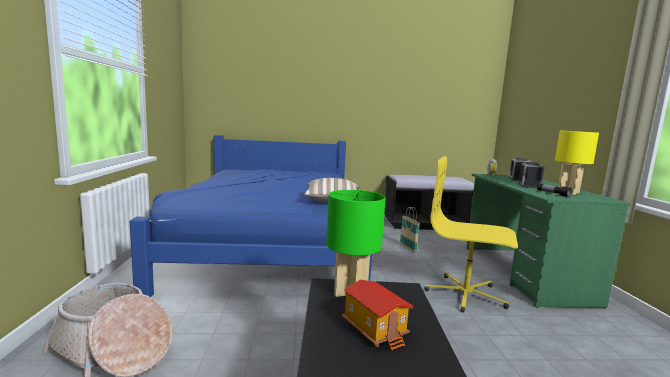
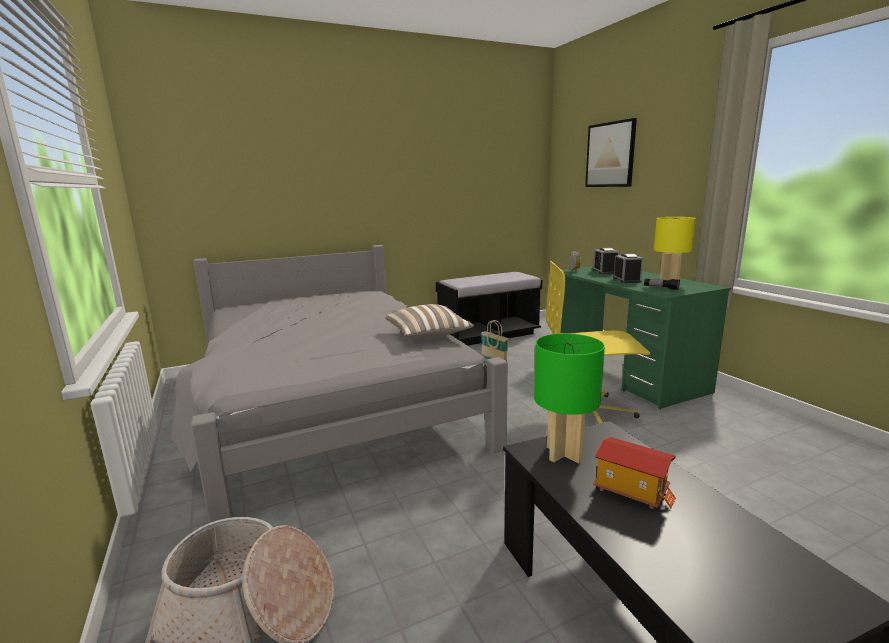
camera: 20 degrees left, 5 degrees up
(269, 246) = (330, 405): blue bed -> grey bed
(546, 80) = (610, 155): none -> picture

